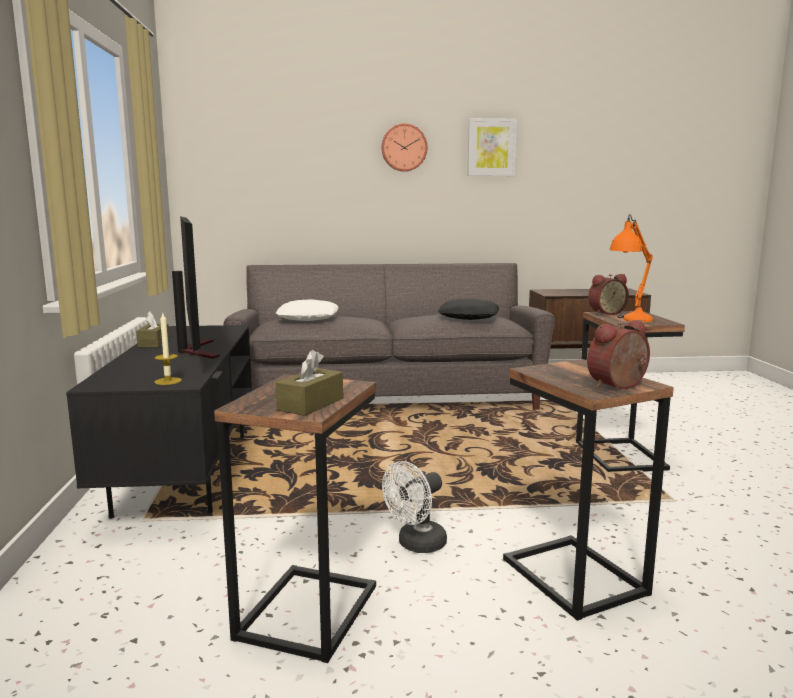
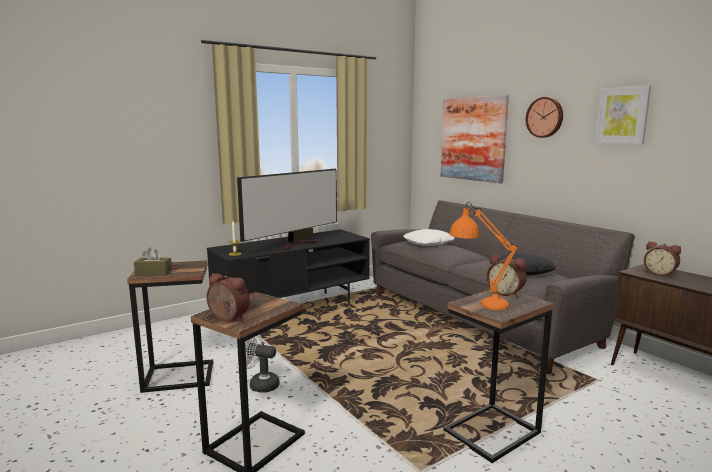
camera: 60 degrees right, 0 degrees up
(296, 175) = (473, 139): none -> picture
(562, 292) = (660, 273): none -> alarm clock

